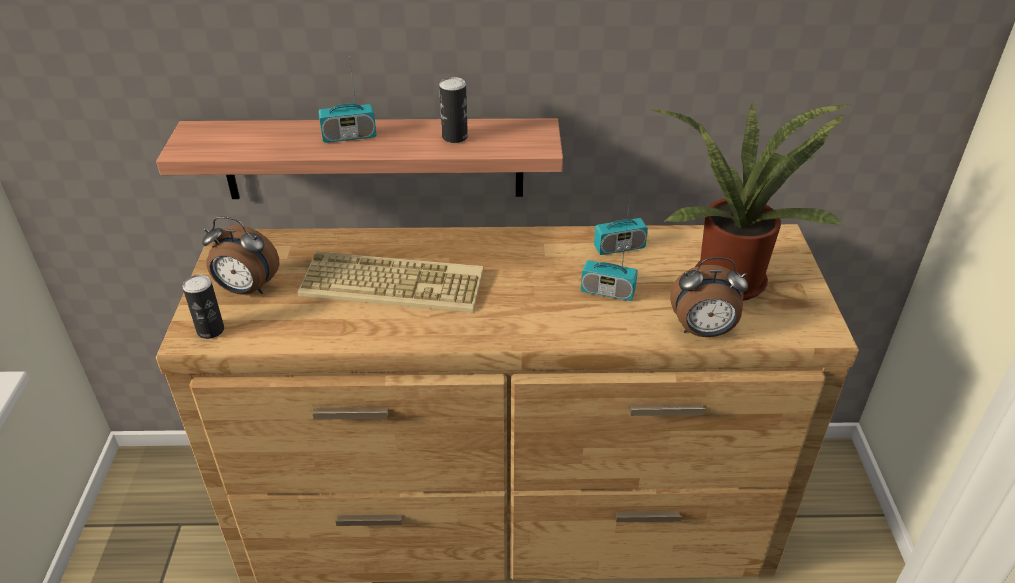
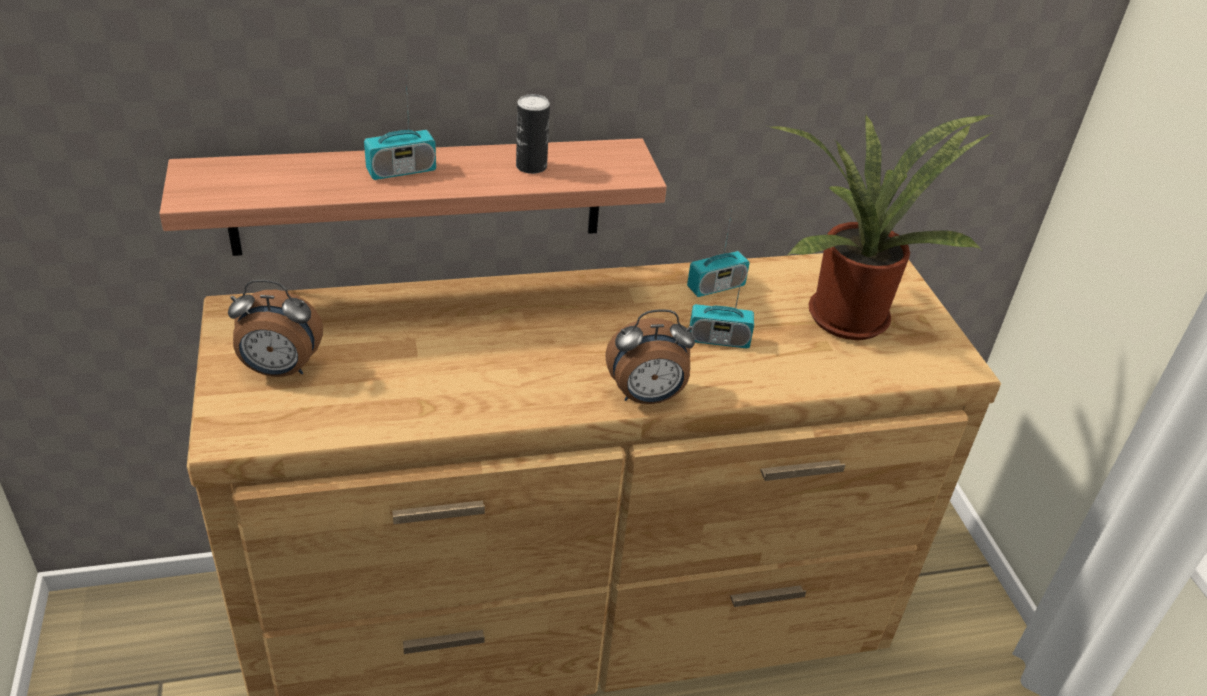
camera: 15 degrees left, 0 degrees up
(210, 330) = (250, 425): can -> none
(394, 282) = (465, 347): keyboard -> none
(703, 331) = (836, 377): alarm clock -> alarm clock (646, 397)

